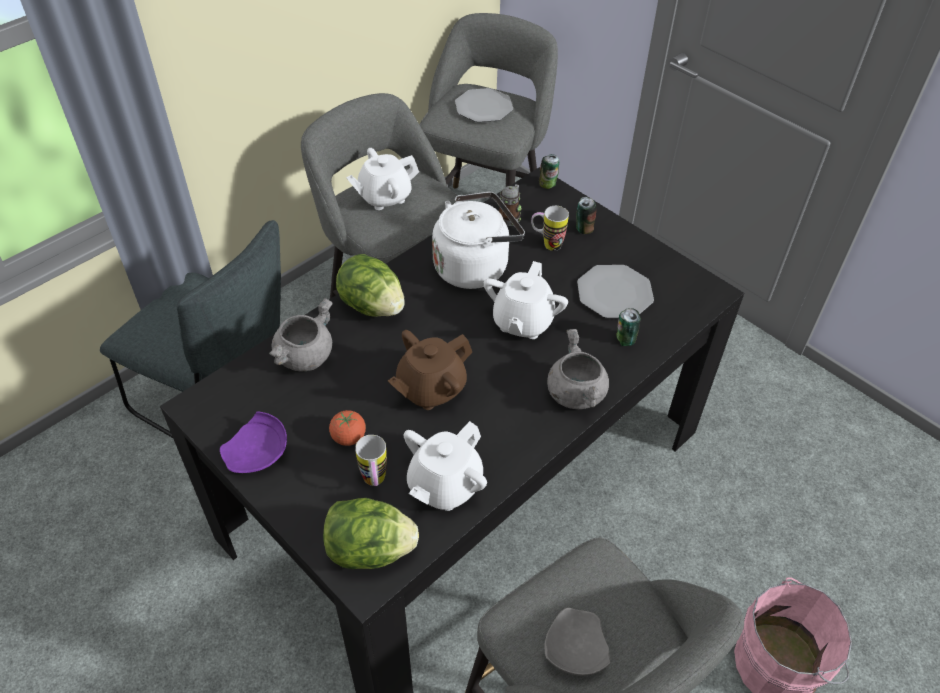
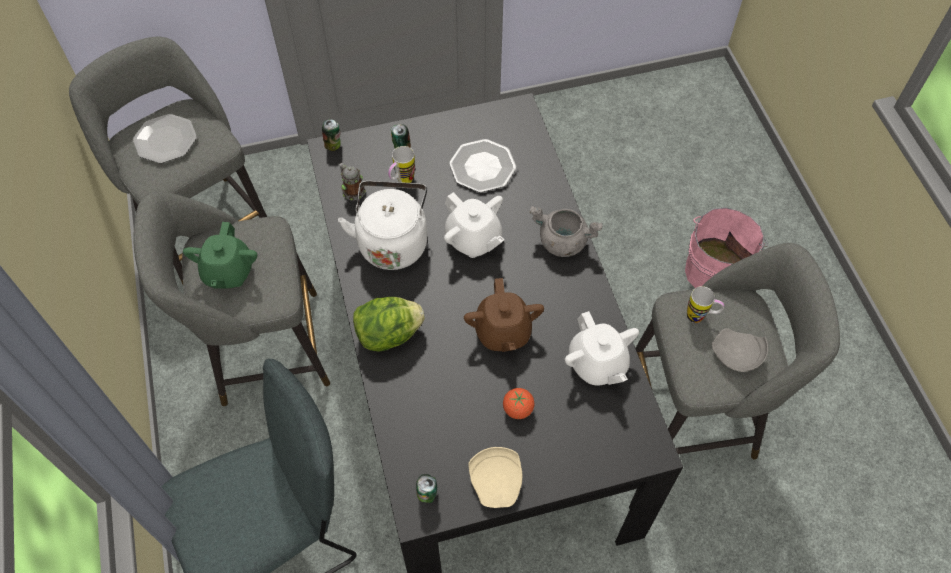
camera: 60 degrees left, 10 degrees up
(258, 453) = (497, 481): purple plate -> beige plate
(304, 356) = (413, 408): grey cooking pot -> none
(369, 550) = (627, 437): lettuce -> none
(375, 483) = (570, 409): mug -> mug (700, 317)
(384, 197) = (228, 272): white teapot -> green teapot
(625, 340) = (531, 186): can -> can (427, 495)

